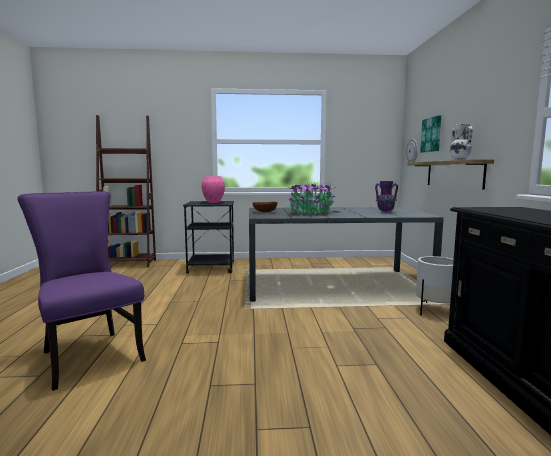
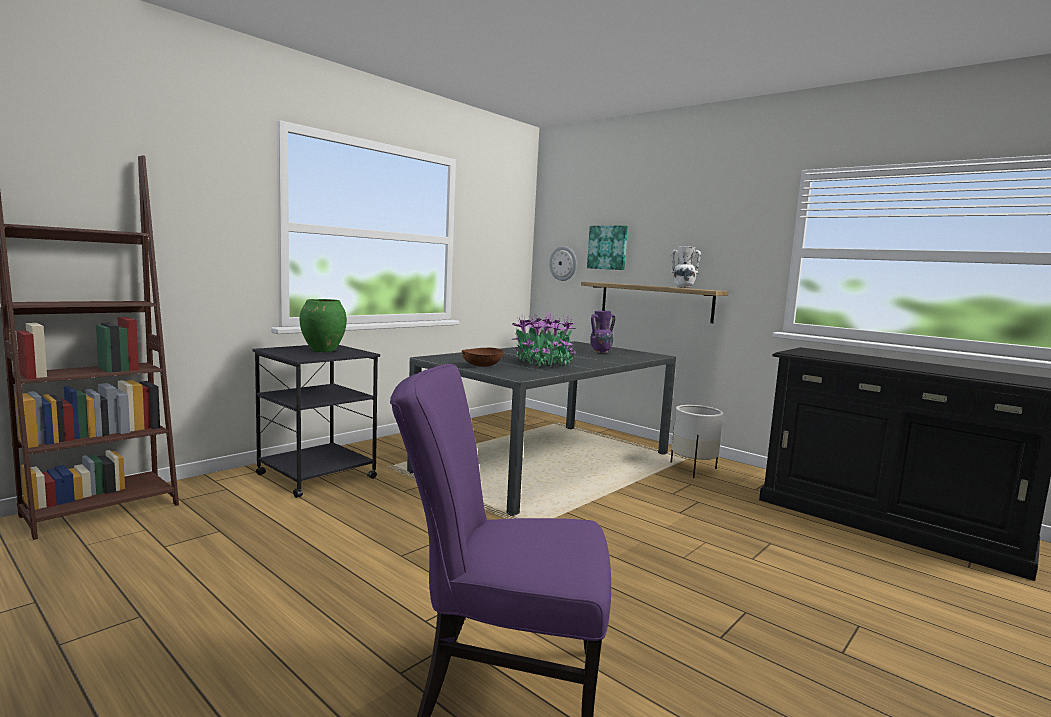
camera: 45 degrees left, 0 degrees up
(213, 202) = (323, 350): pink vase -> green vase

